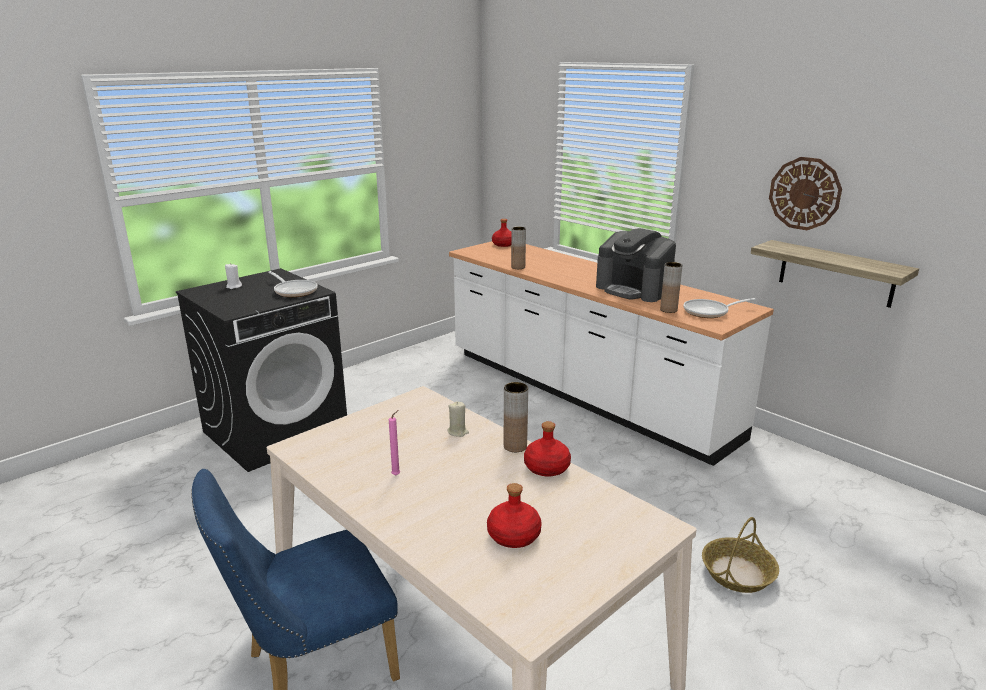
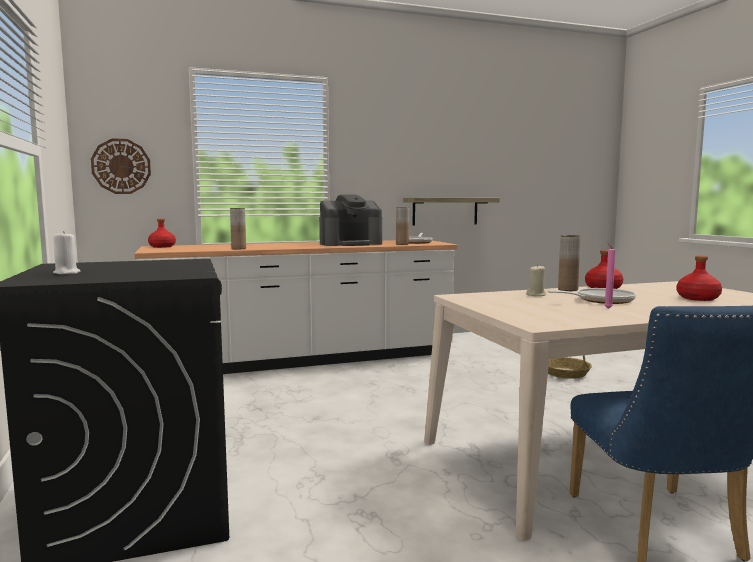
camera: 65 degrees left, 15 degrees down
(294, 291) = (167, 263): frying pan -> frying pan (600, 300)
(804, 193) = (419, 163): wall clock -> wall clock (121, 166)

